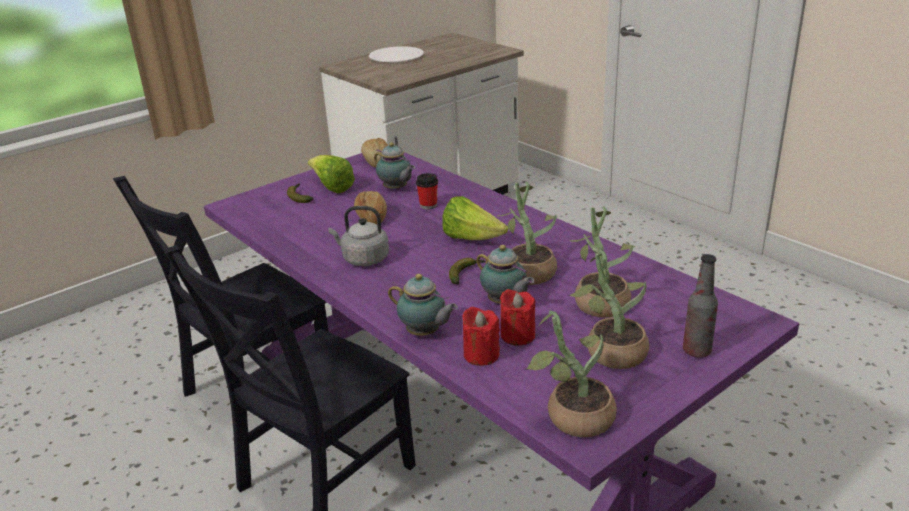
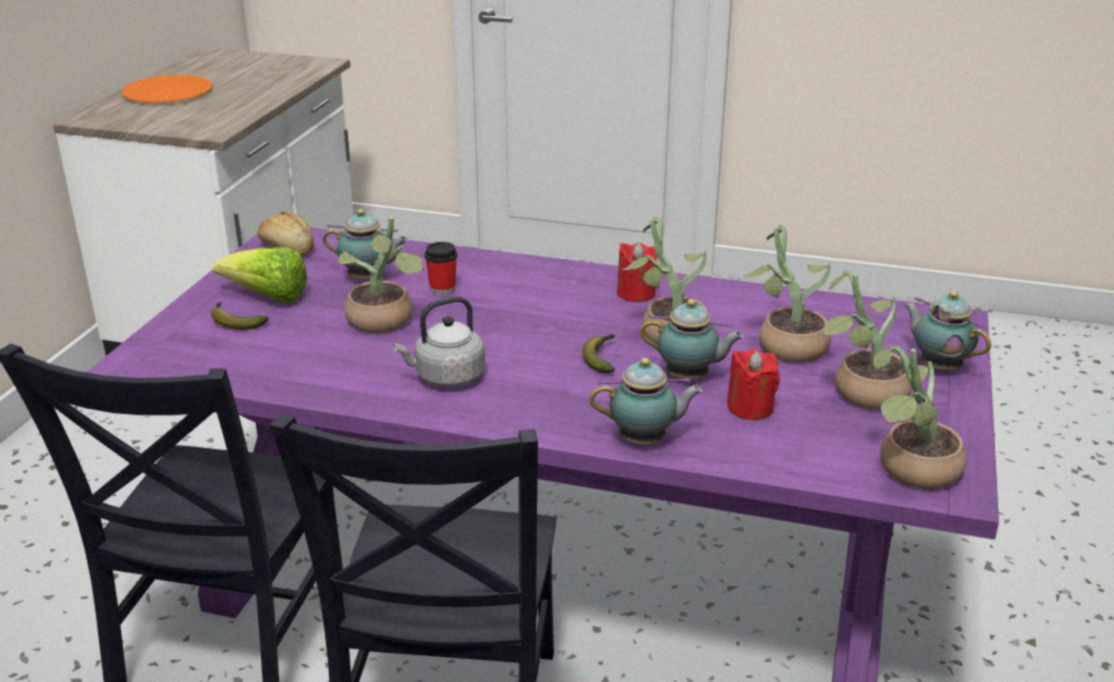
camera: 35 degrees left, 0 degrees up
(371, 217) = (384, 323): bread -> potted plant
(396, 56) = (167, 92): white plate -> orange plate
(472, 238) = (553, 315): lettuce -> none
(481, 355) = (739, 441): red candle -> red candle (636, 293)
(696, 351) = (938, 366): bottle -> teapot

